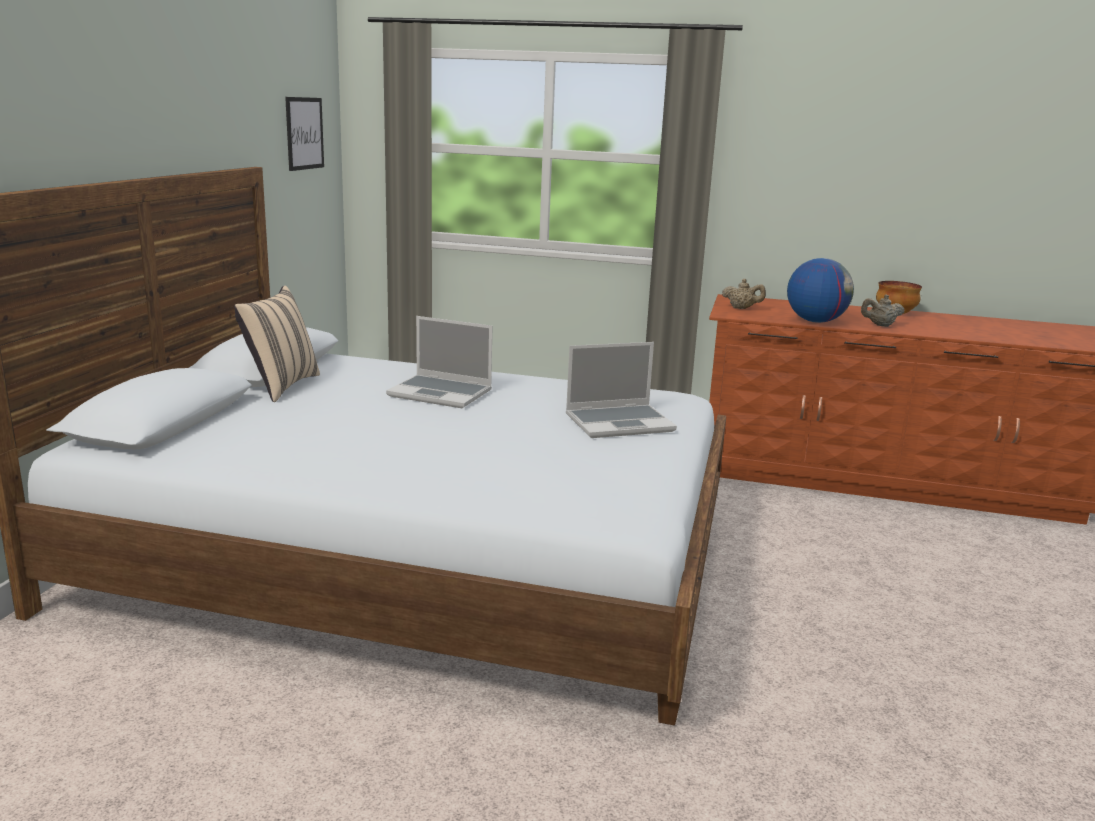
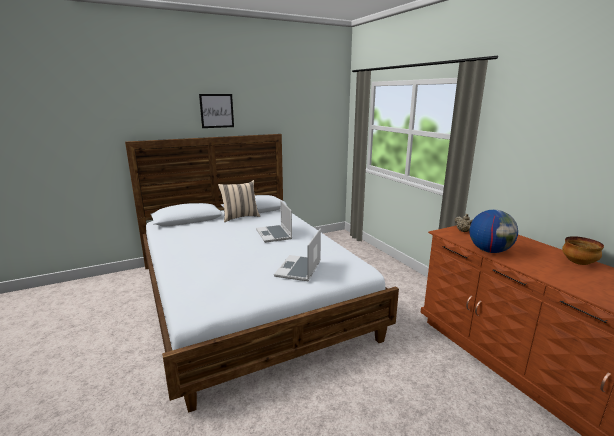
camera: 50 degrees right, 0 degrees up
(304, 133) = (319, 120): picture -> picture (217, 111)
(620, 423) = (299, 269): laptop -> laptop turned 75 degrees clockwise
(880, 325) = (534, 266): beige teapot -> none

